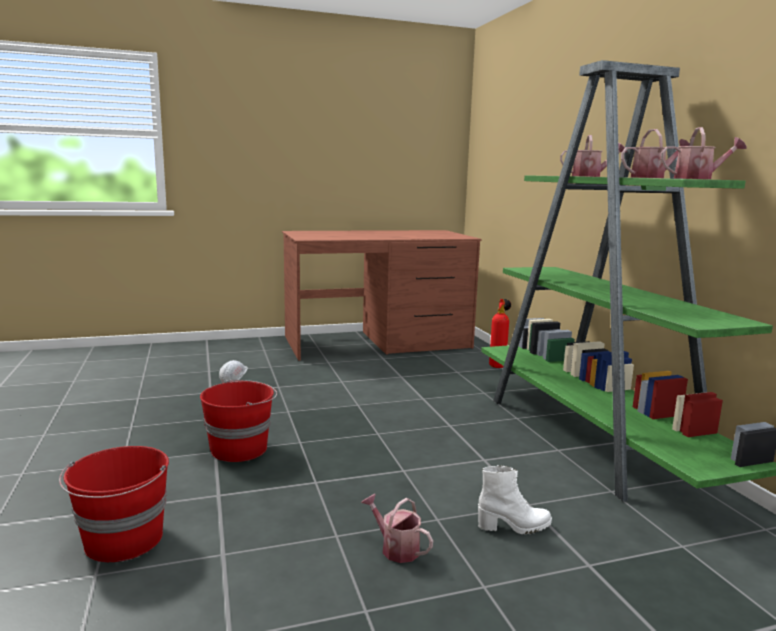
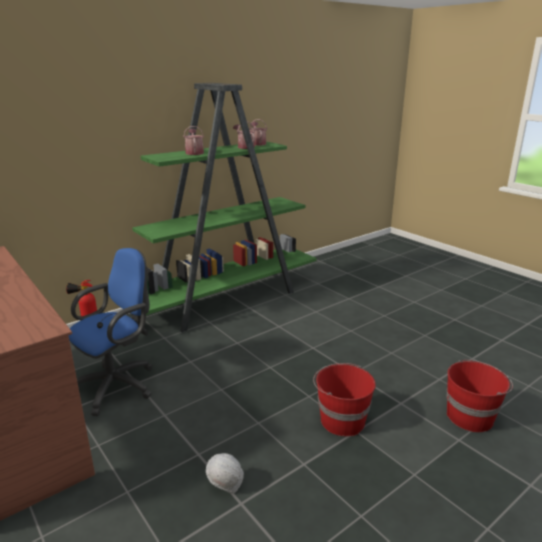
camera: 110 degrees left, 10 degrees up
(396, 548) = (382, 336): watering can -> none
(403, 371) = (119, 385): none -> blue office chair
(514, 527) = (338, 313): white boot -> none

